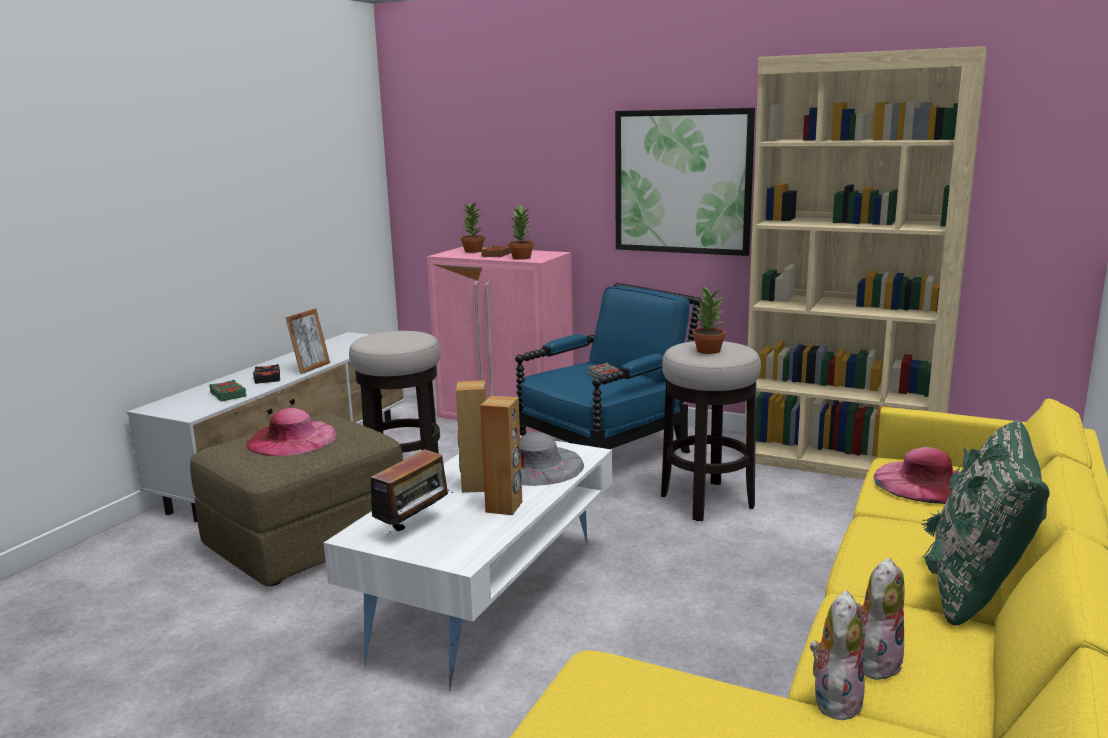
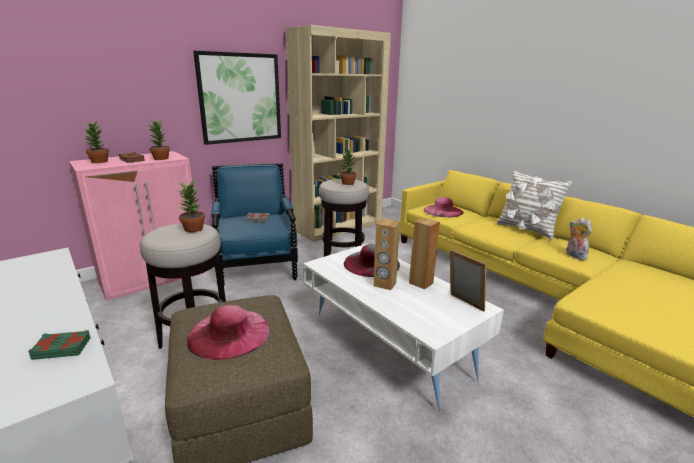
camera: 65 degrees left, 5 degrees up
(267, 378) = (50, 320): black book -> none
(311, 368) = (67, 294): picture frame -> picture frame (464, 304)
(405, 339) = (194, 229): none -> potted plant
(414, 527) = (431, 313): radio -> none
(834, 699) = (597, 269): plush toy -> none
(972, 587) = (526, 229): green pillow -> white pillow

